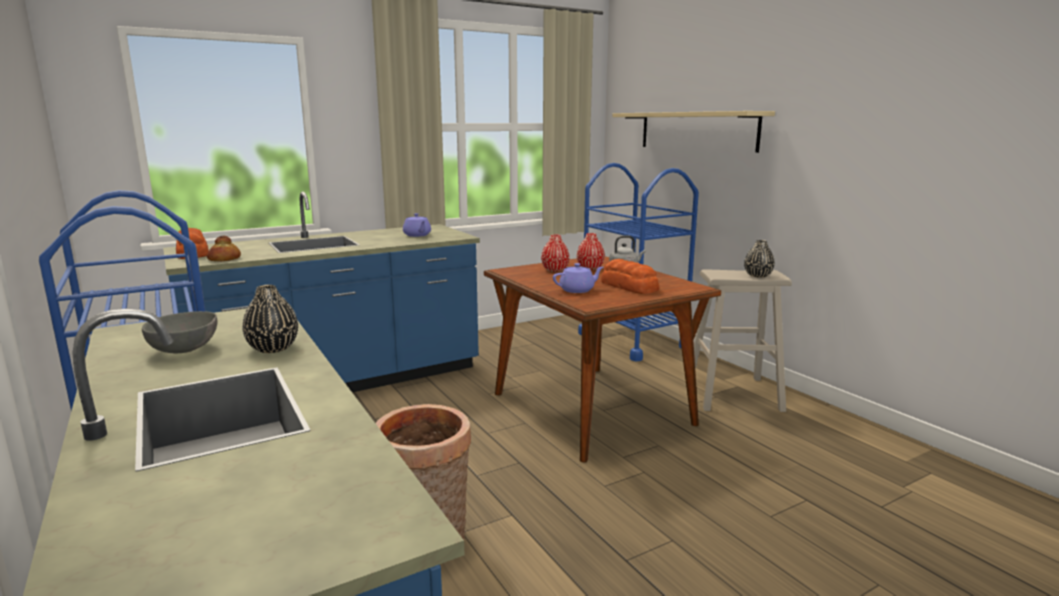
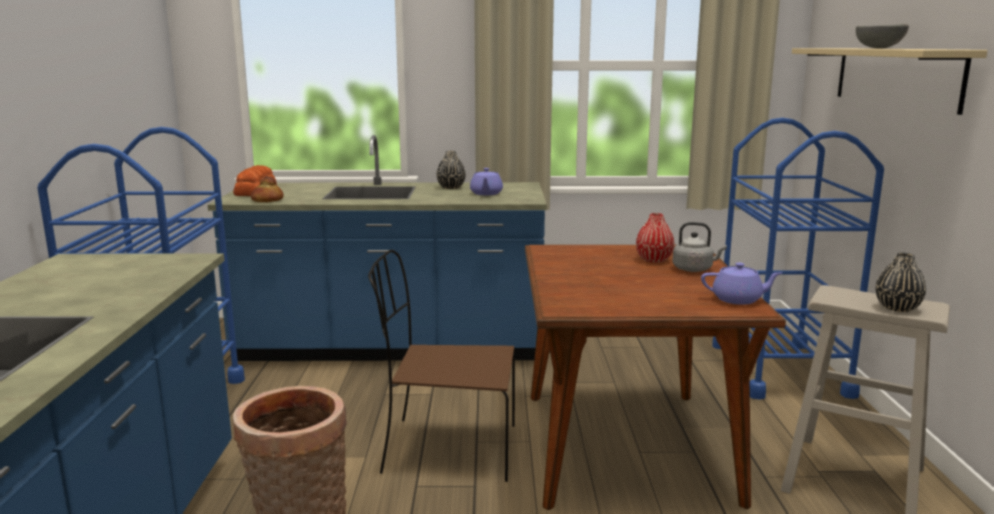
camera: 30 degrees right, 0 degrees up
(186, 350) = (71, 286): grey bowl -> grey bowl (880, 48)
(273, 348) = (126, 297): black vase -> black vase (451, 187)
(471, 444) = (446, 449): none -> brown chair
(555, 270) = (604, 256): red vase -> none
(577, 290) = (584, 287): purple teapot -> purple teapot (738, 299)
(629, 286) = (658, 293): bread -> none

